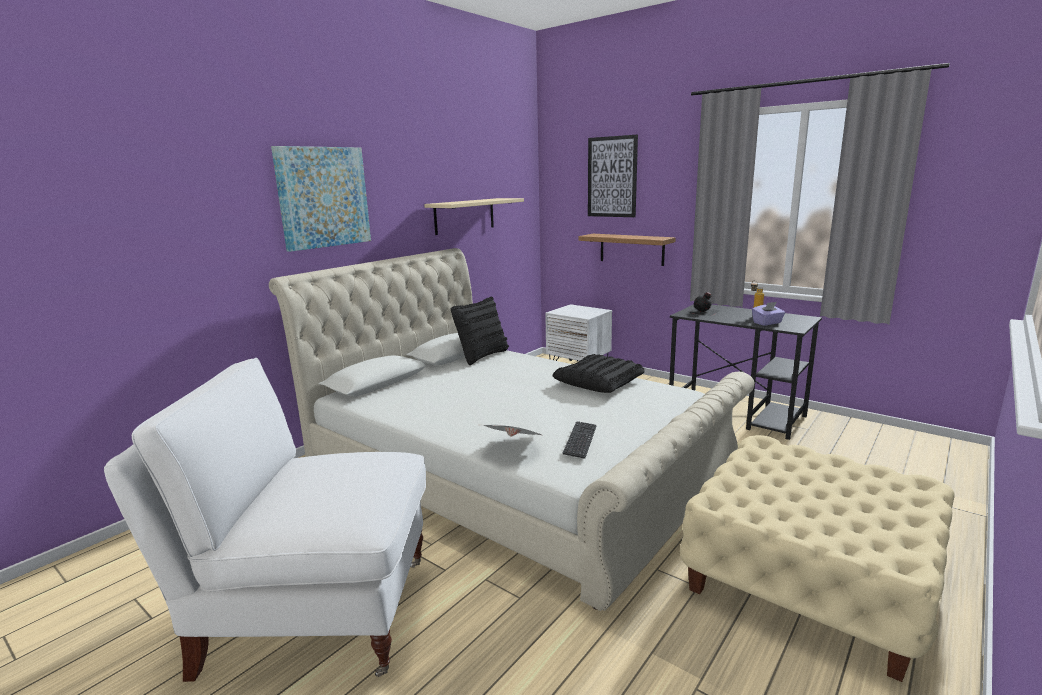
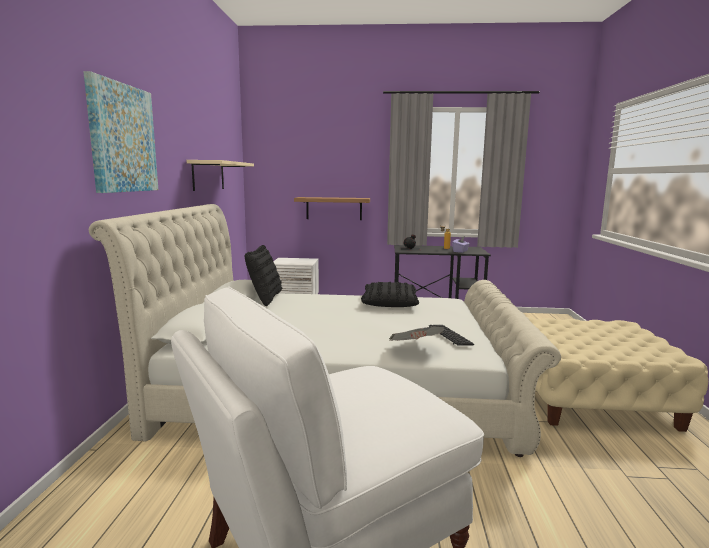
camera: 35 degrees left, 5 degrees down
(612, 177) = (315, 151): picture -> none

